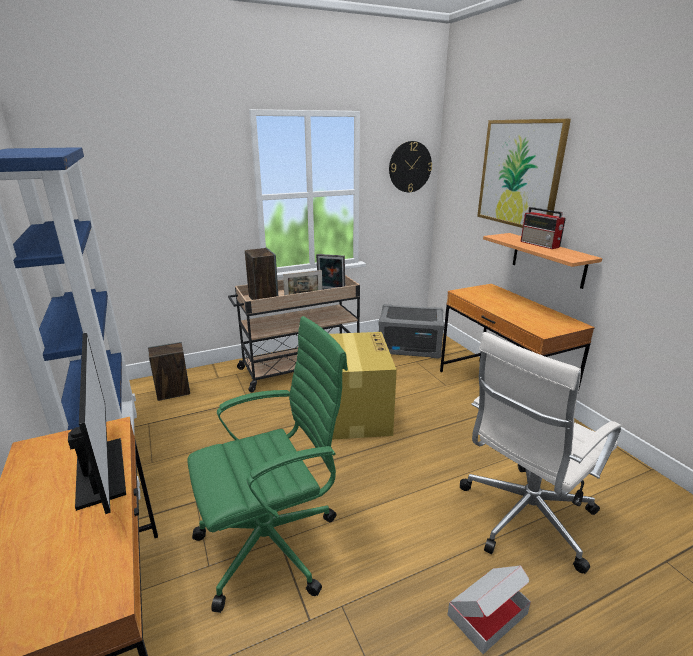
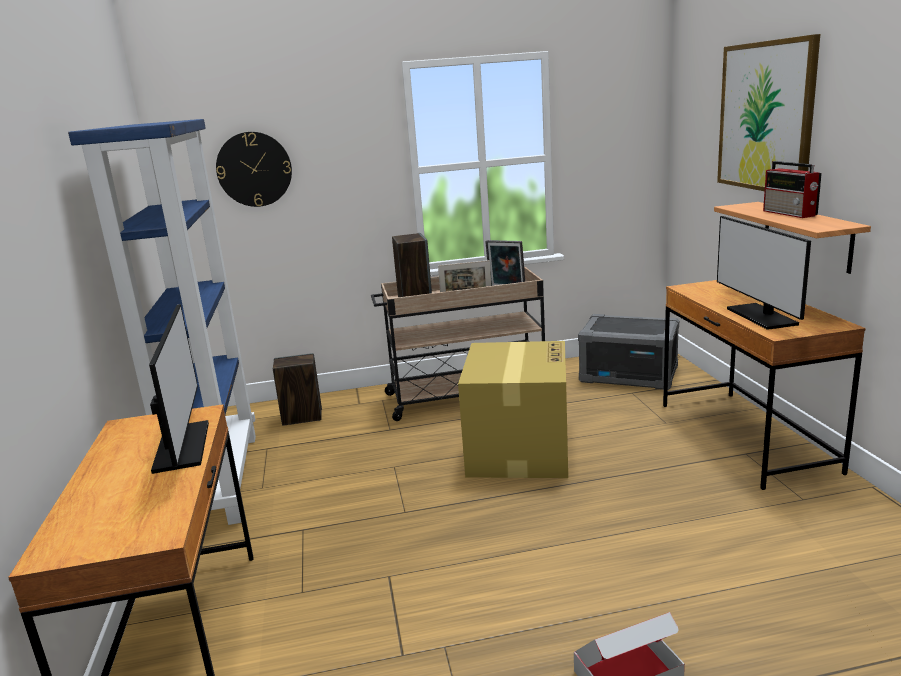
camera: 15 degrees right, 5 degrees down
(273, 544) = (380, 578): green office chair -> none
(410, 167) = (626, 120): wall clock -> wall clock (254, 169)
(524, 317) = (761, 316): none -> monitor
(524, 517) = (721, 582): white office chair -> none

